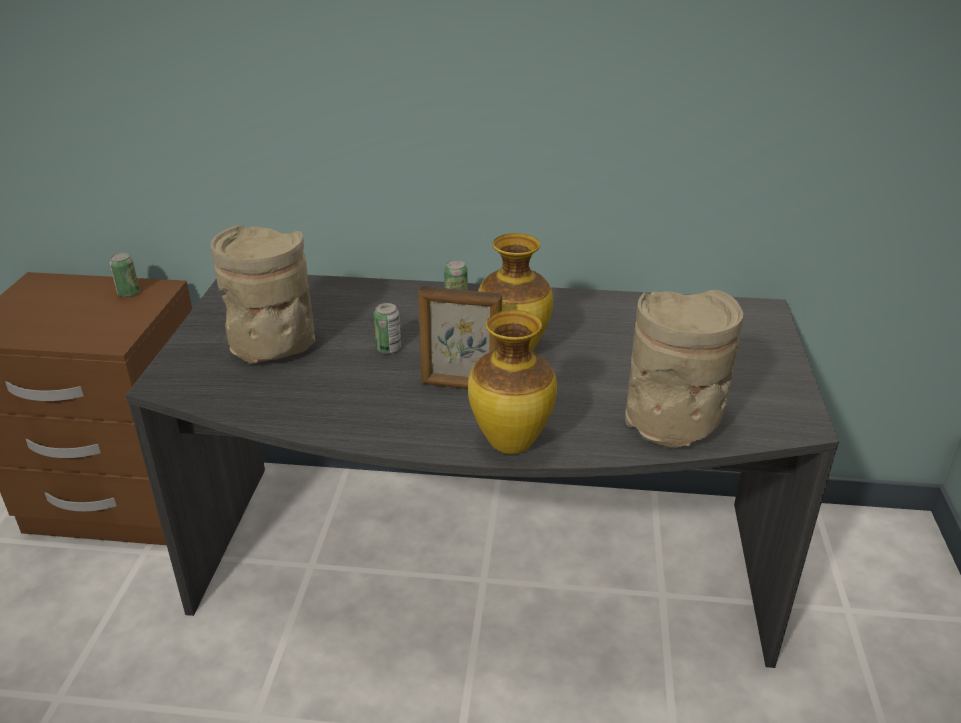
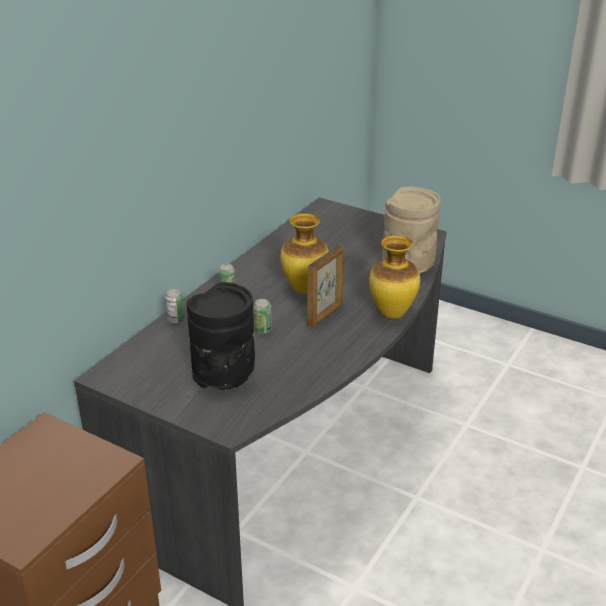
camera: 65 degrees left, 0 degrees up
(128, 293) = (36, 445): can -> can (176, 320)
(272, 350) = (224, 375): beige vase -> black vase

